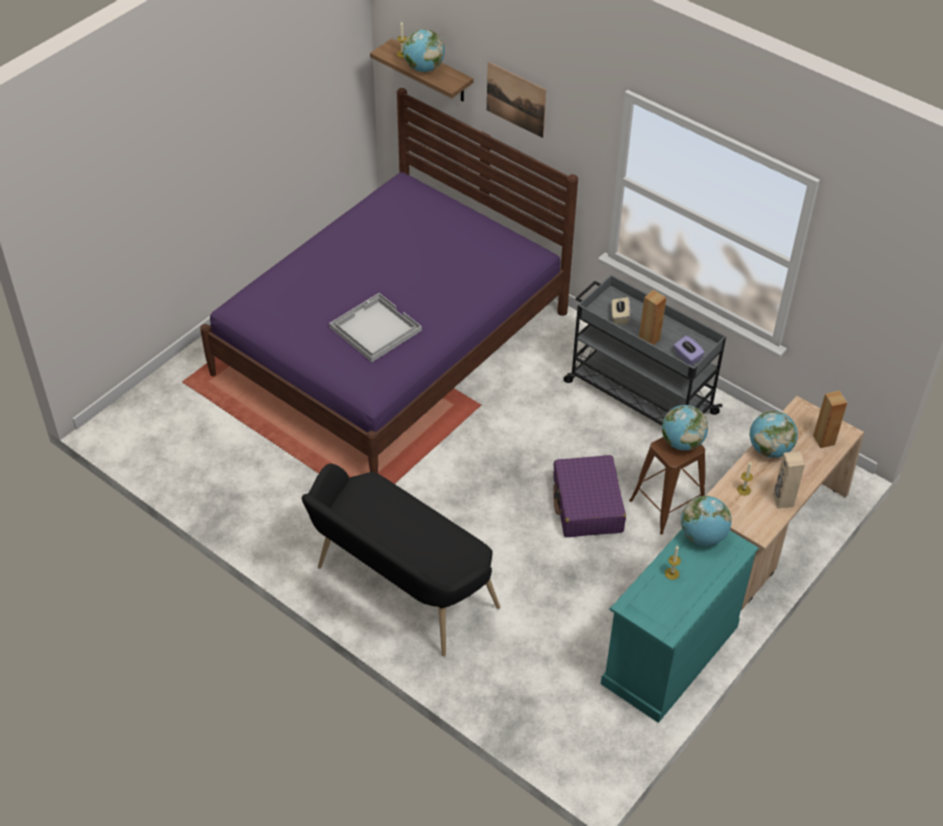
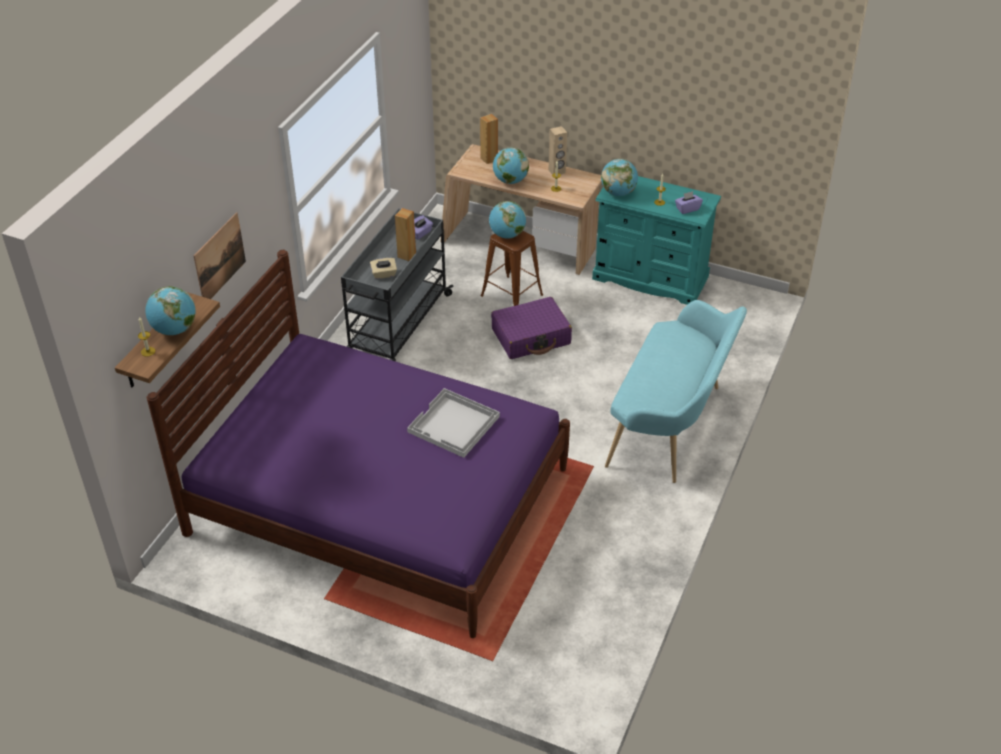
camera: 105 degrees left, 5 degrees down
(399, 591) = (671, 427): black bench -> turquoise bench
(650, 599) = (687, 209): none -> purple tissue box

